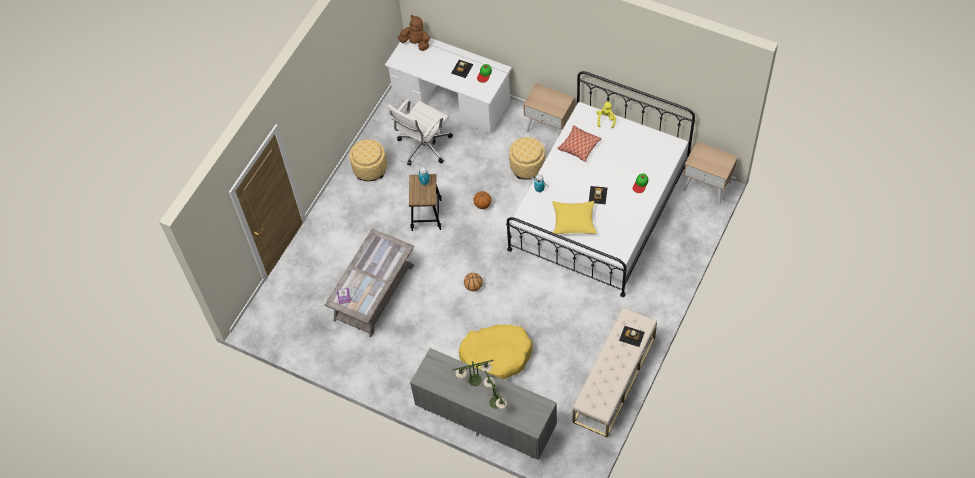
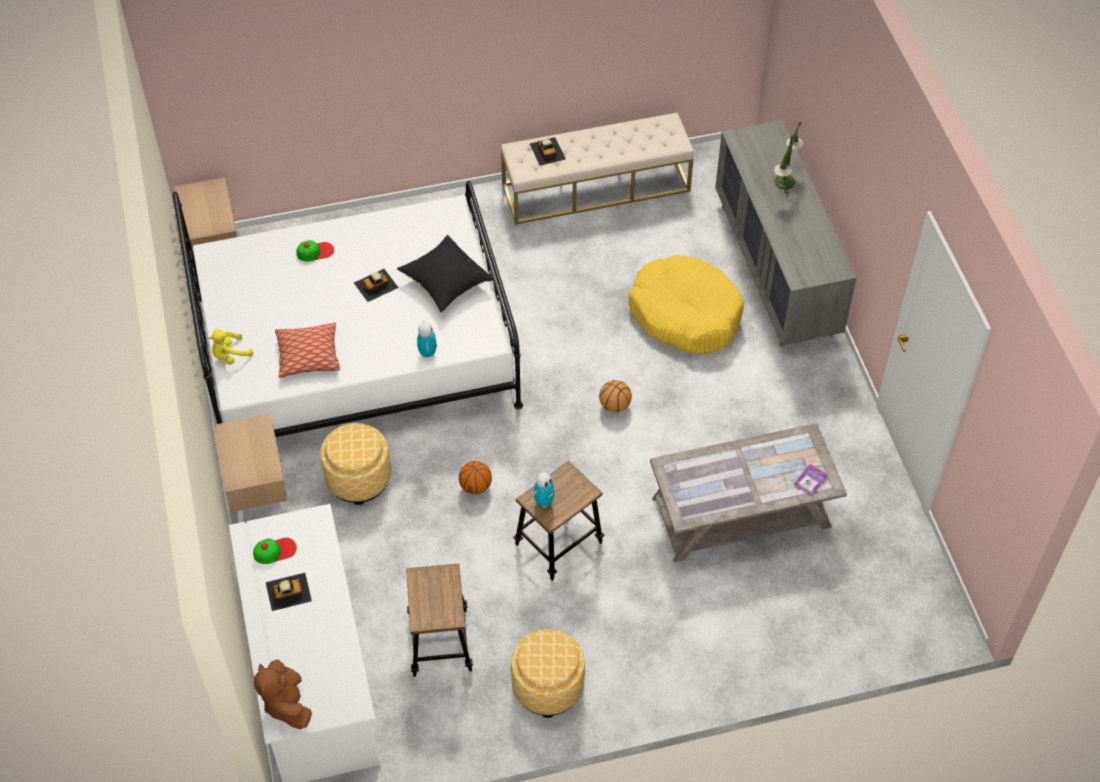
camera: 135 degrees left, 5 degrees down
(423, 146) = (440, 643): white office chair -> stool
(474, 380) = (781, 219): table lamp -> none
(574, 222) = (445, 283): yellow pillow -> black pillow

